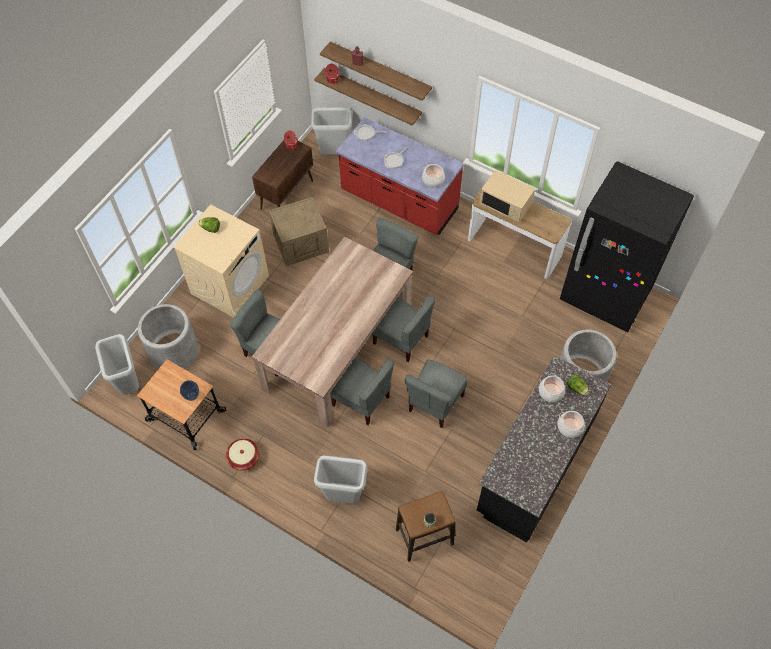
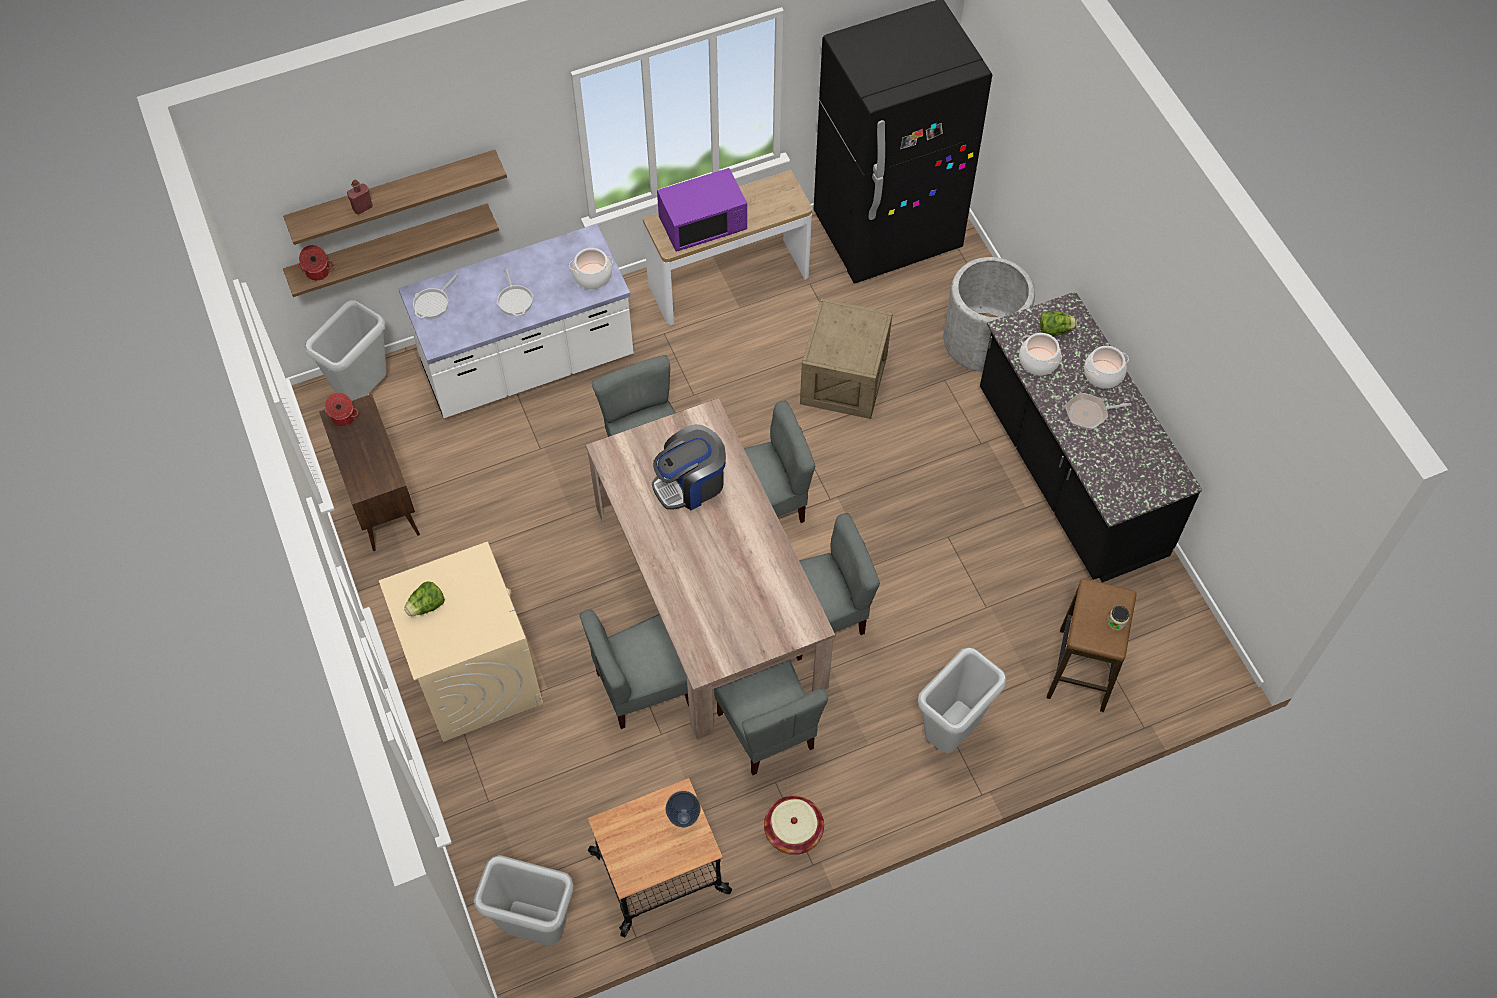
camera: 55 degrees left, 0 degrees up
(174, 351) = (528, 825): grey planter -> none
(301, 243) = (487, 533): crate -> crate (844, 378)
(357, 289) = (691, 484): none -> coffee machine
(399, 201) = (528, 364): red counter -> white counter
(435, 403) = (893, 530): grey chair -> grey chair (767, 730)
(505, 205) = (703, 224): beige microwave -> purple microwave
(539, 434) = (1089, 413): none -> frying pan

